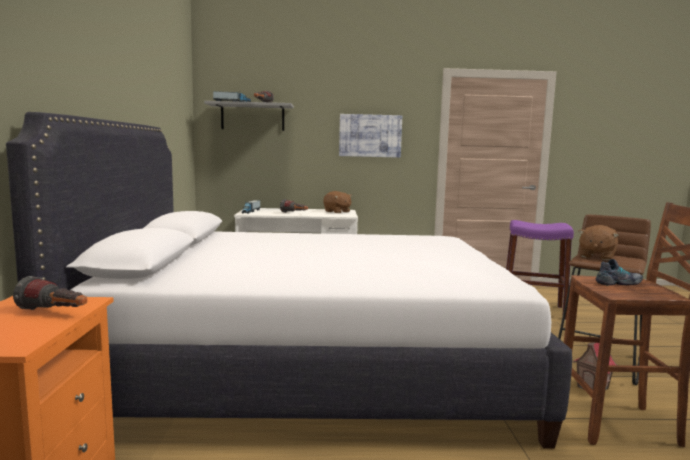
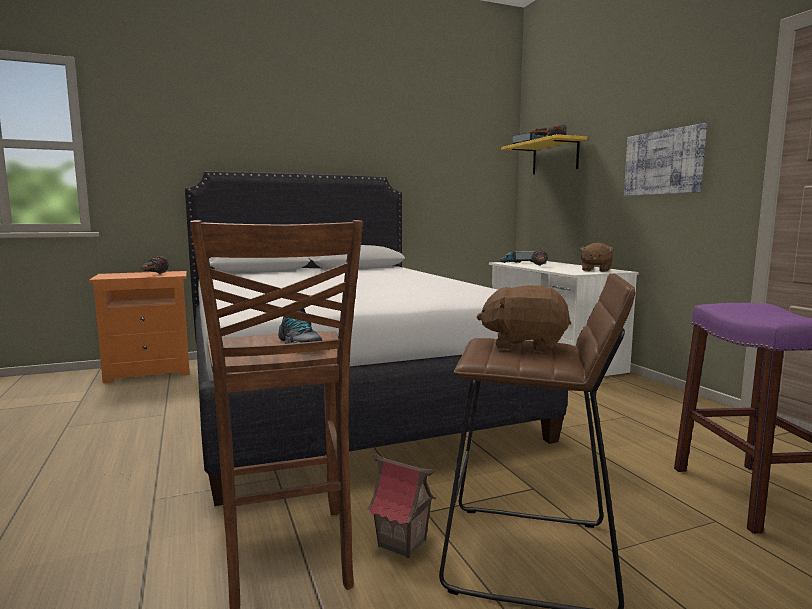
camera: 70 degrees right, 0 degrees up
(252, 117) = (555, 157): grey shelf -> yellow shelf

